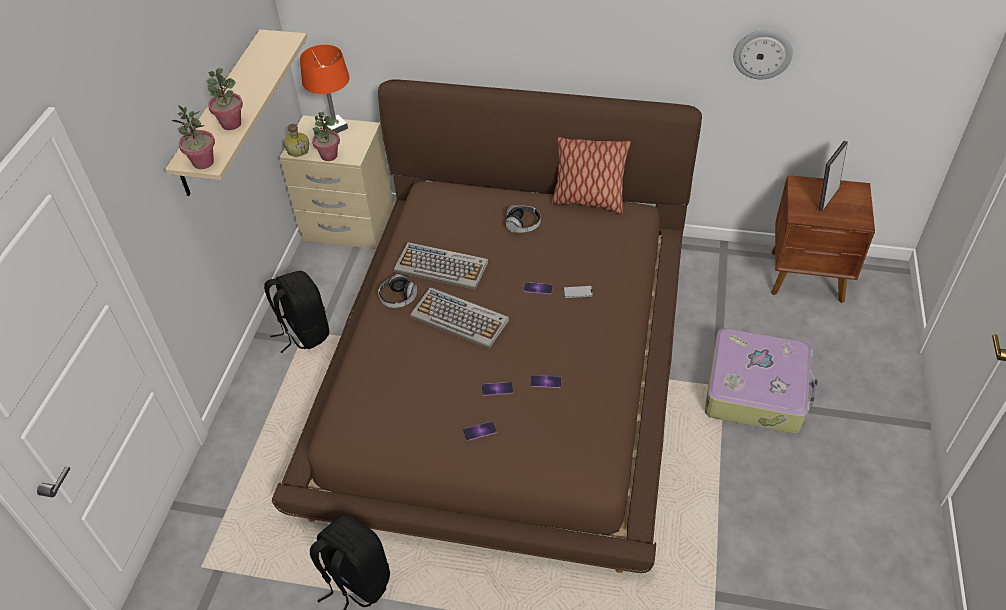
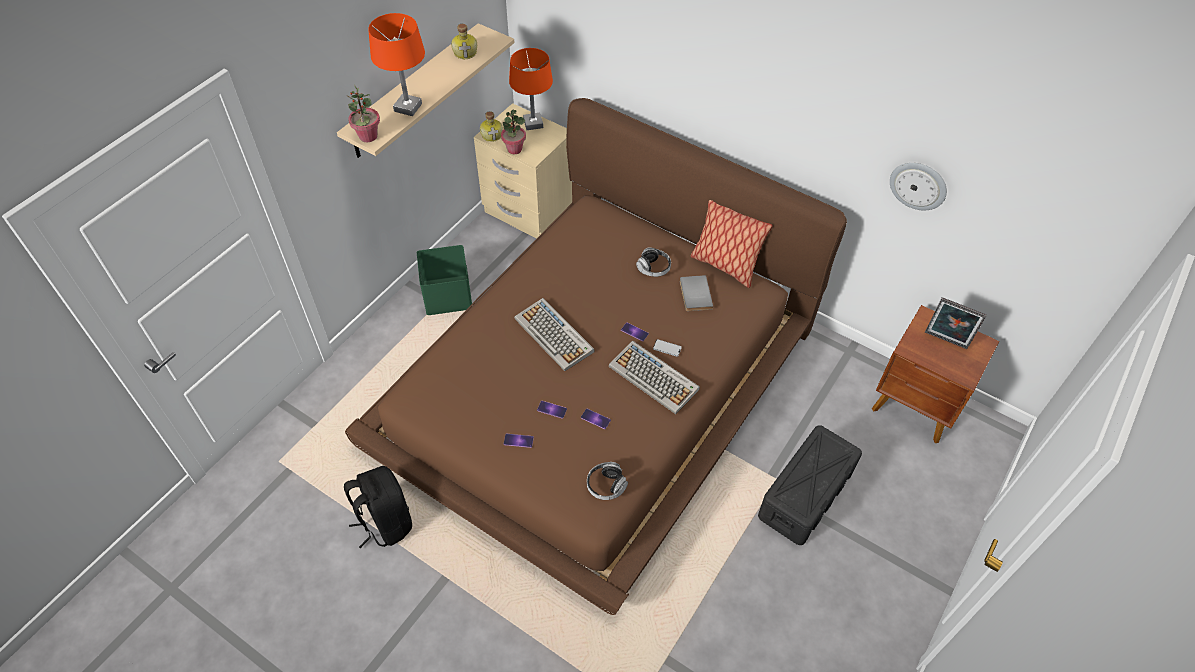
camera: 20 degrees right, 5 degrees up
(231, 124) = (408, 107): potted plant -> orange table lamp
(263, 58) = (466, 52): none -> bottle
(304, 332) = (446, 295): black backpack -> green storage box
(398, 298) = (513, 298): headphones -> headphones (606, 486)
(442, 266) = (564, 282): keyboard -> keyboard (654, 378)
(575, 236) = (694, 294): none -> grey book
(756, 390) = (806, 494): suitcase -> black storage box
(826, 198) = (945, 341): picture frame -> picture frame turned 120 degrees counterclockwise

